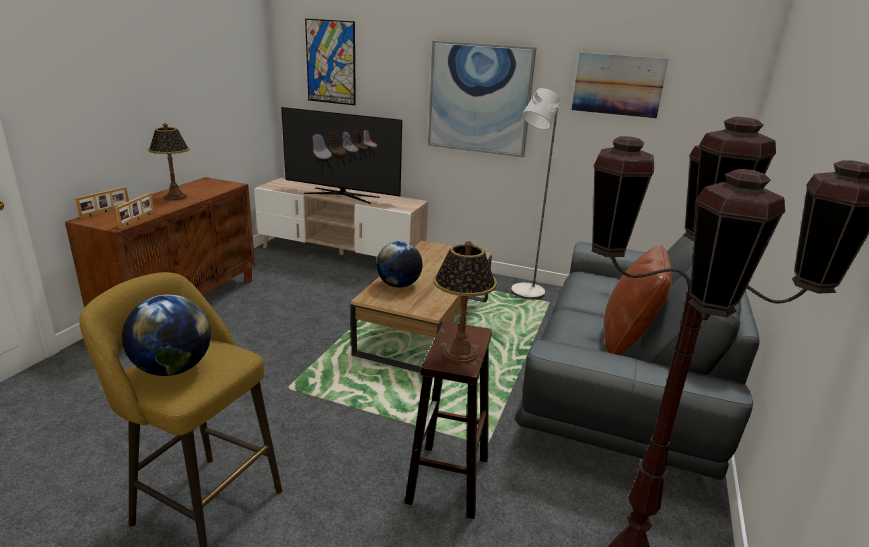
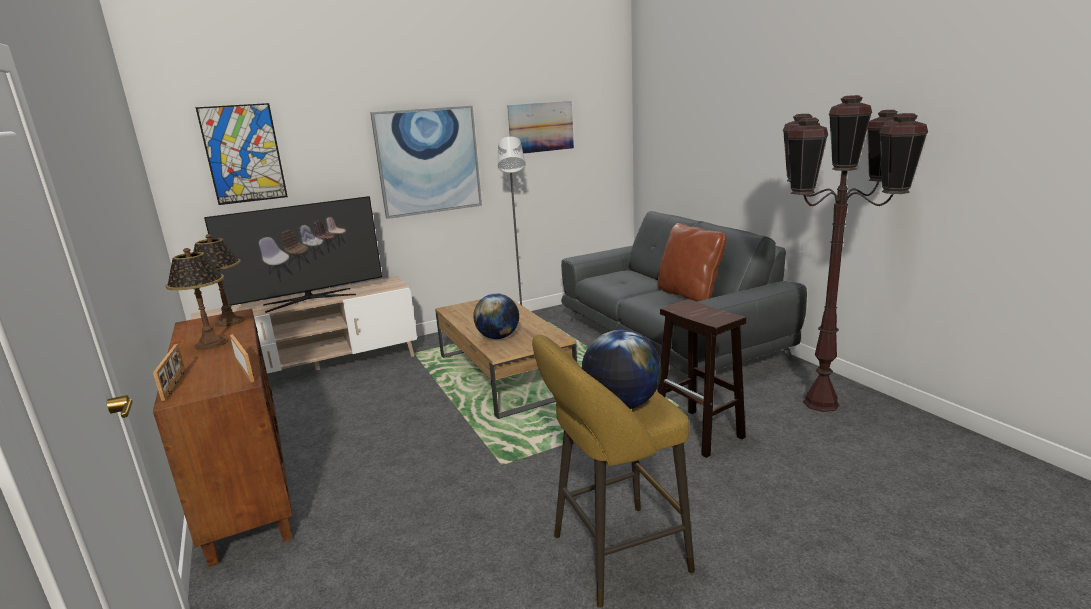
camera: 45 degrees left, 5 degrees down
(459, 353) = (710, 313): table lamp -> table lamp (229, 322)

